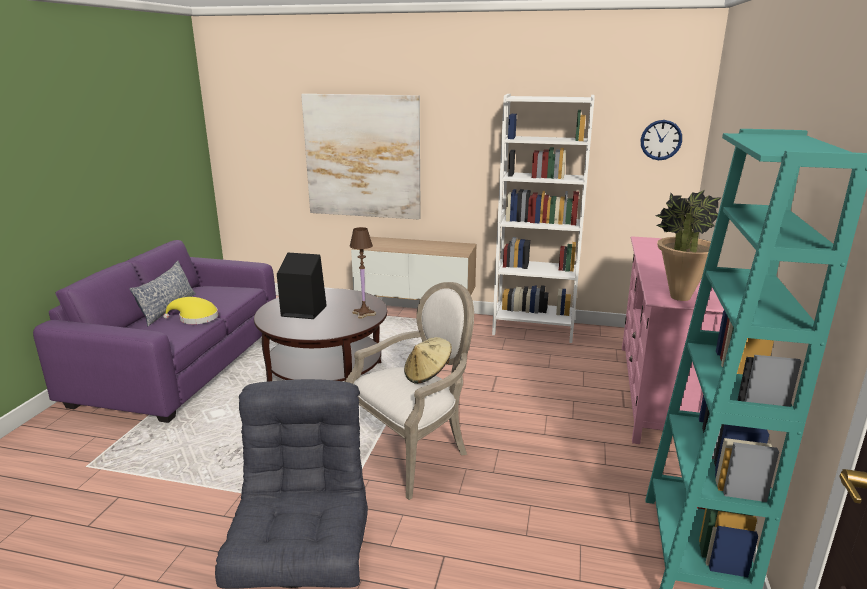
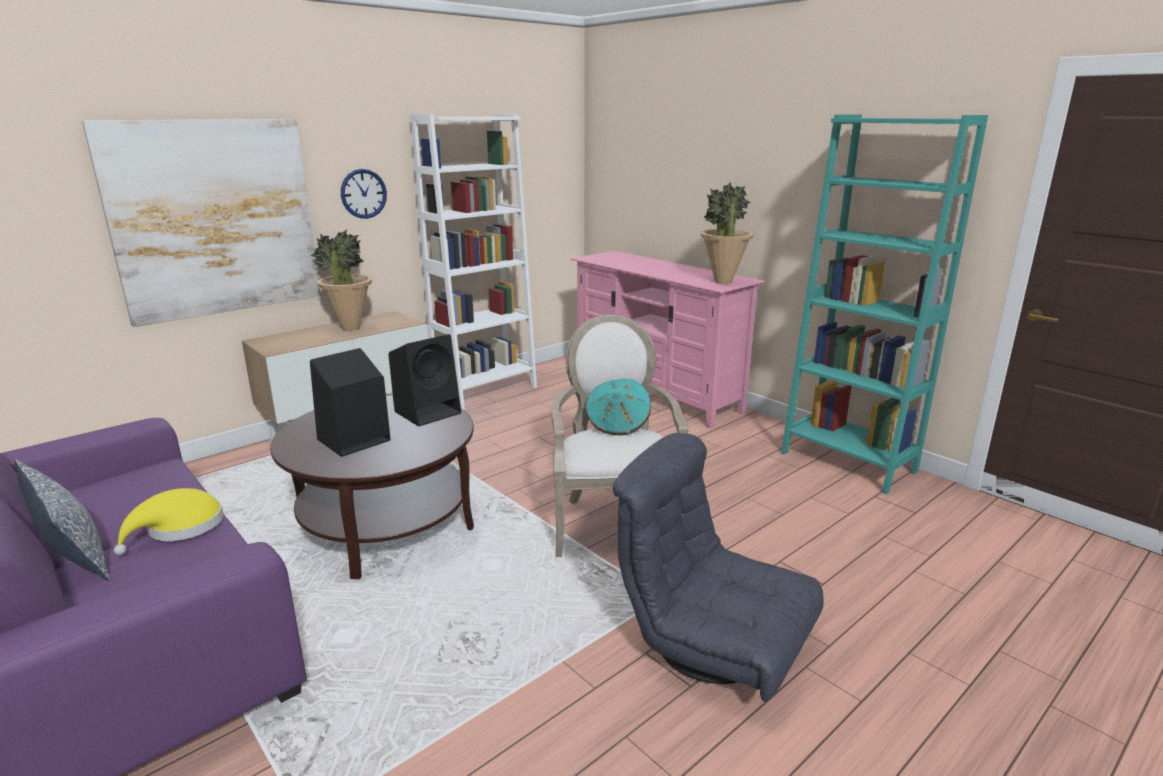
camera: 55 degrees left, 0 degrees up
(364, 313) = (429, 412): brown table lamp -> black speaker
(424, 246) = (350, 328): none -> potted plant
(428, 375) = (618, 424): beige hat -> turquoise hat
(661, 140) = (552, 159): wall clock -> wall clock (363, 193)

